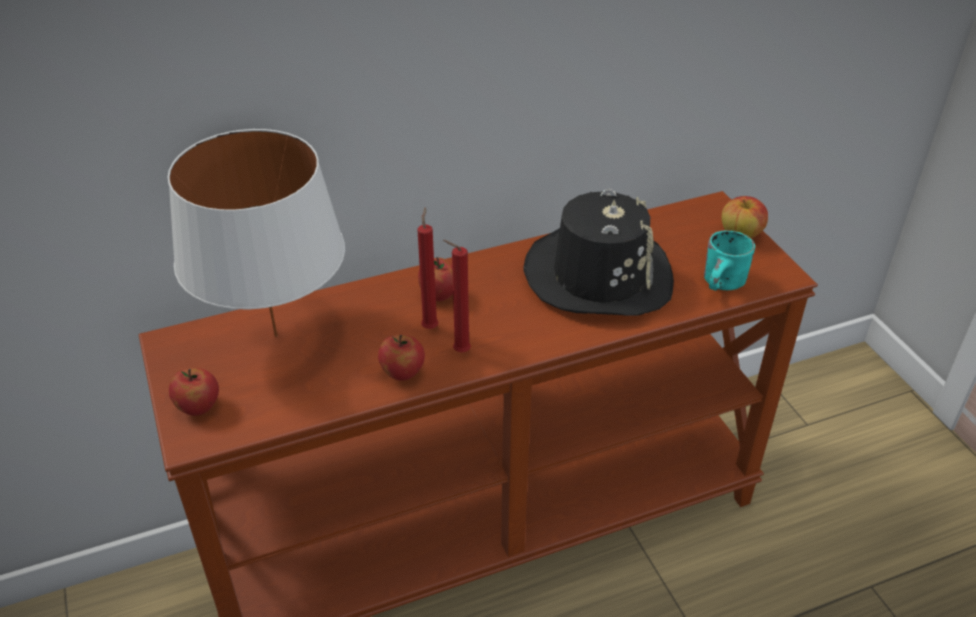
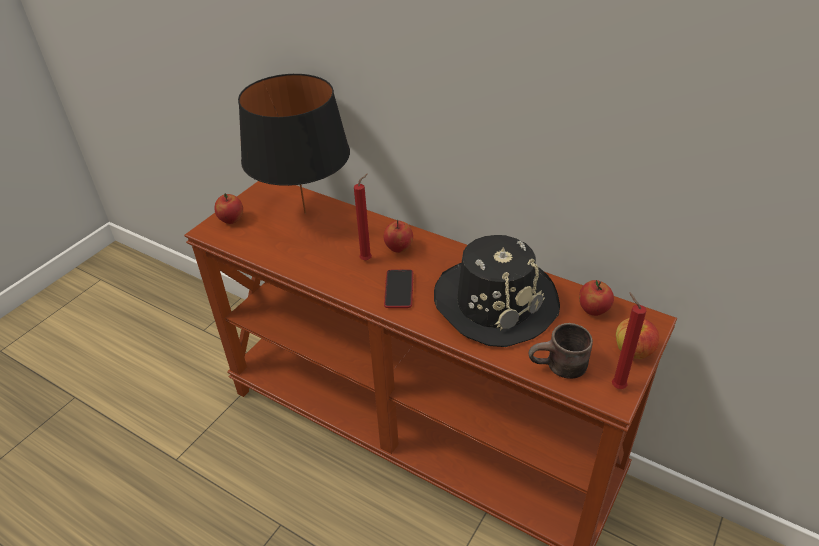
camera: 55 degrees right, 0 degrees up
(275, 335) = (305, 212): white table lamp -> black table lamp
(403, 373) = (318, 270): apple -> apple (593, 310)
(459, 352) = (357, 281): red candle -> red candle (616, 385)
(508, 328) = (399, 289): none -> phone
(725, 285) = (559, 369): turquoise mug -> brown mug

